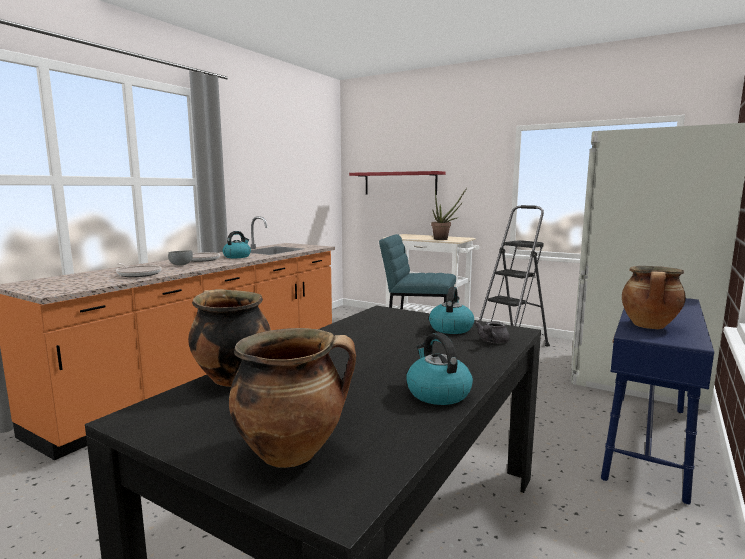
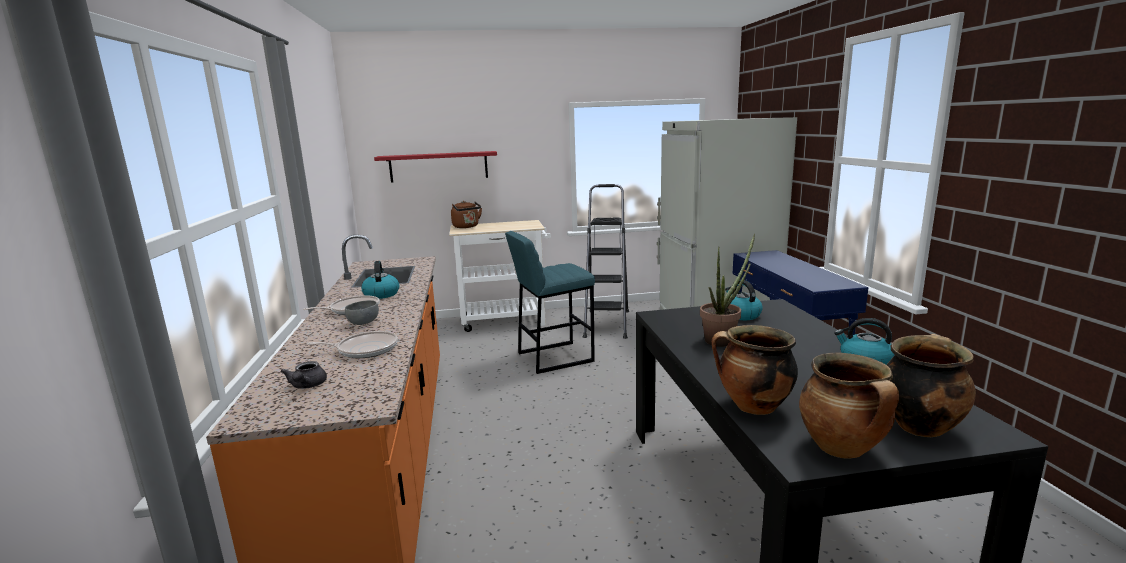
camera: 40 degrees left, 5 degrees up
(408, 235) = (466, 227): none -> brown kettle
(444, 239) = (519, 226): potted plant -> potted plant (723, 339)
(492, 341) = (788, 317): grey teapot -> grey teapot (307, 386)
(649, 326) = (809, 278): cooking pot -> cooking pot (843, 449)

